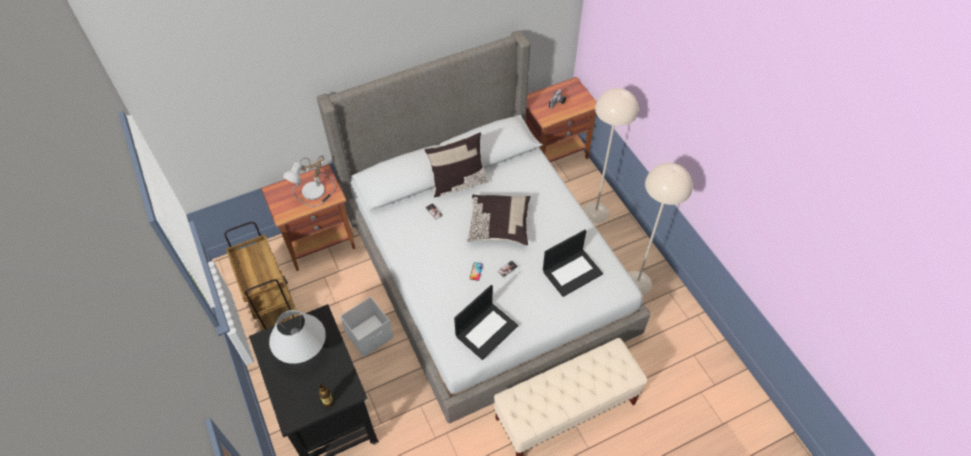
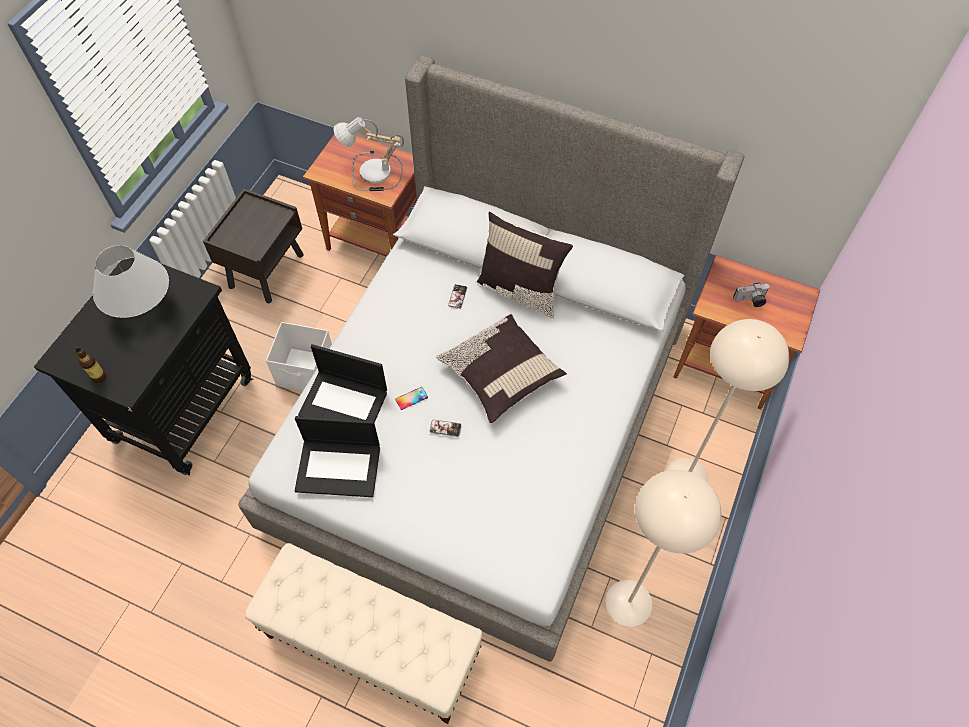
camera: 50 degrees right, 5 degrees up
(276, 311) = (266, 270): brown cart -> brown nightstand
(572, 271) = (507, 503): laptop -> laptop (345, 403)

